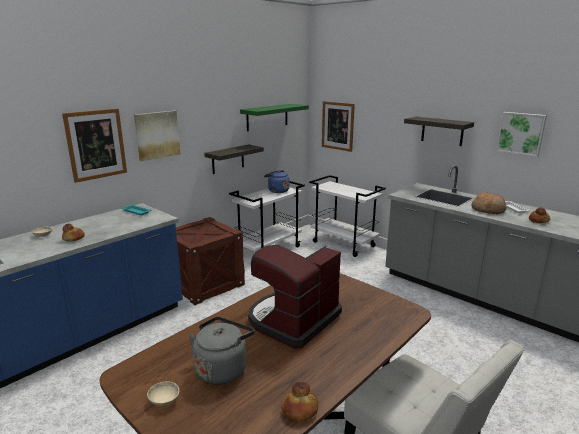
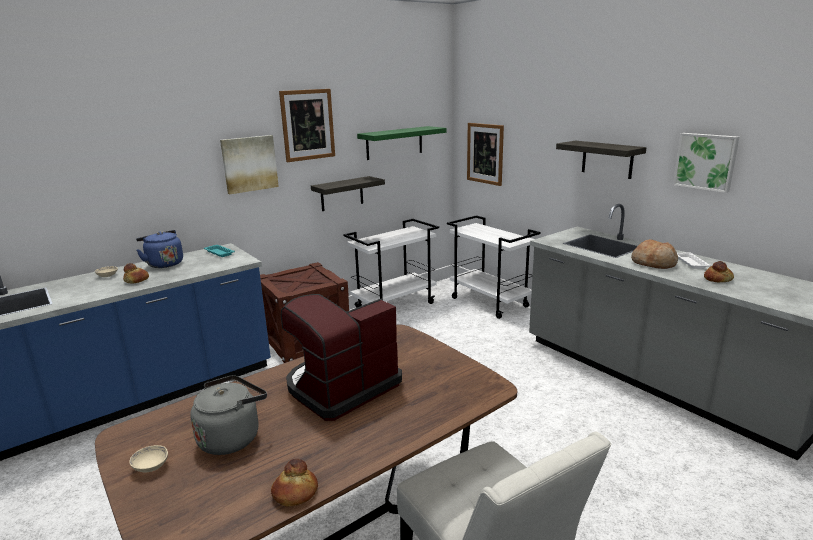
camera: 10 degrees right, 0 degrees up
(96, 144) = (174, 174): picture -> picture (307, 125)
(277, 191) = (405, 233): blue kettle -> blue kettle (164, 264)

